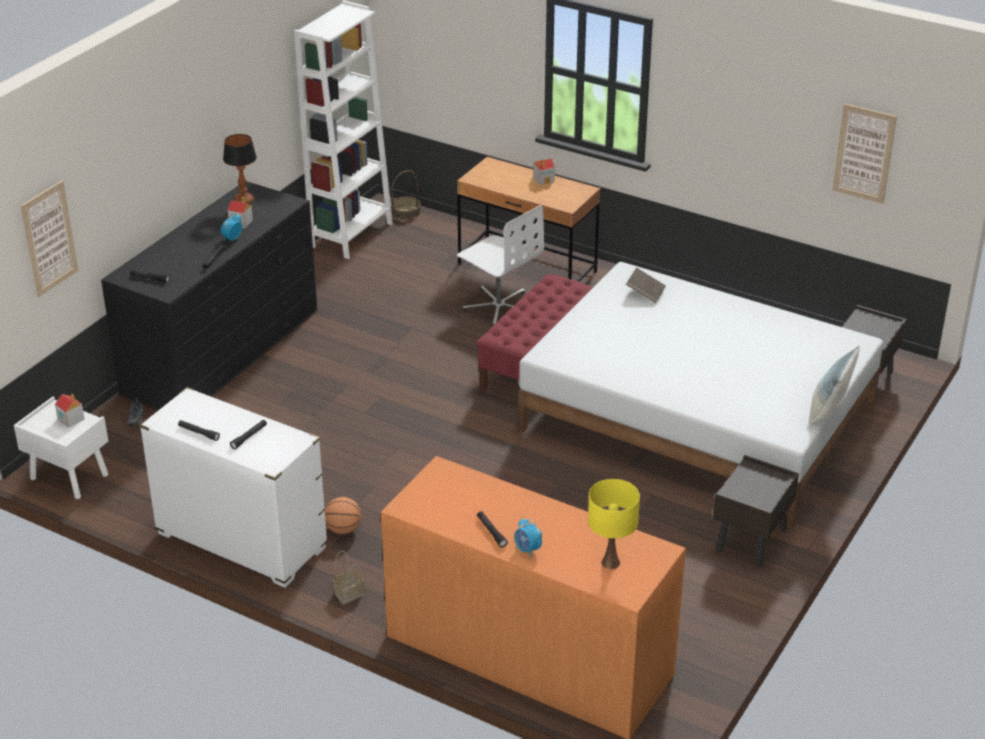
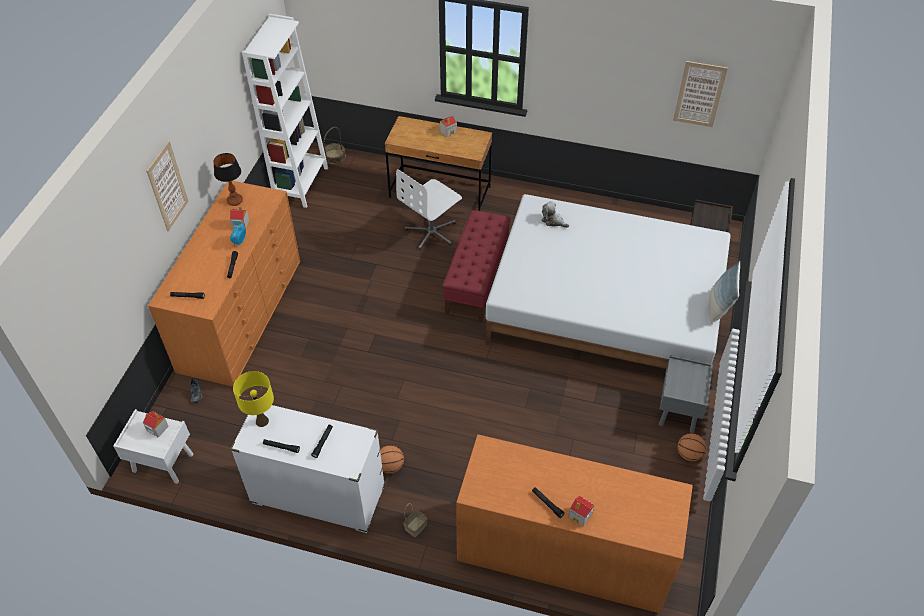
camera: 15 degrees left, 15 degrees up
(49, 238) = (105, 298): picture -> picture (167, 186)
(222, 351) = (241, 314): black dresser -> orange dresser
(499, 307) = (432, 232): white office chair -> white office chair turned 105 degrees clockwise
(527, 549) = (580, 515): alarm clock -> toy house
(610, 563) = (645, 514): yellow table lamp -> yellow table lamp (262, 421)
(645, 293) = (553, 221): brown book -> plush toy
(744, 588) = (689, 454): none -> basketball
(751, 541) = (679, 410): brown nightstand -> grey nightstand

